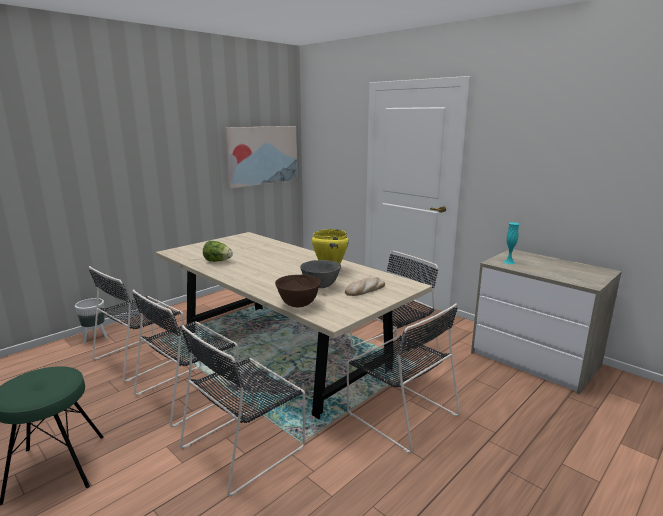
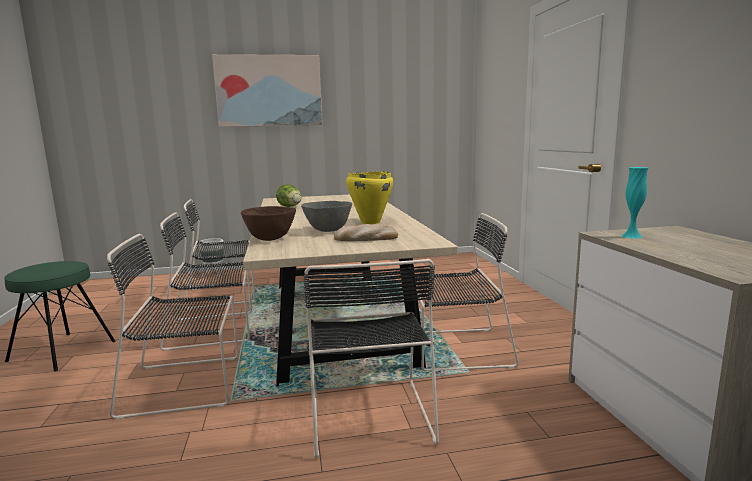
camera: 35 degrees right, 5 degrees down
(262, 155) = (419, 115): picture -> picture (269, 91)

